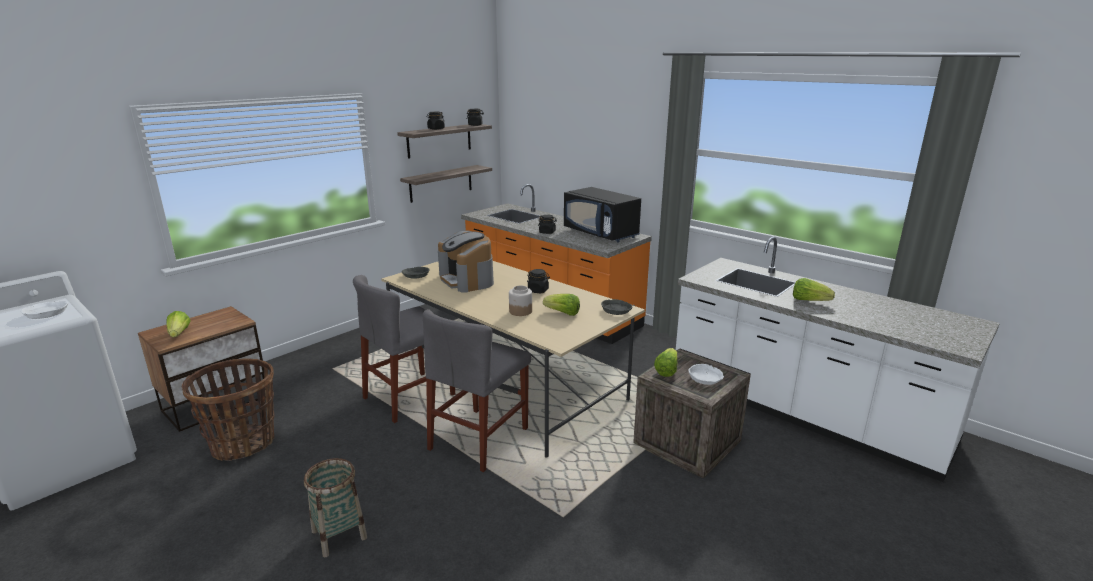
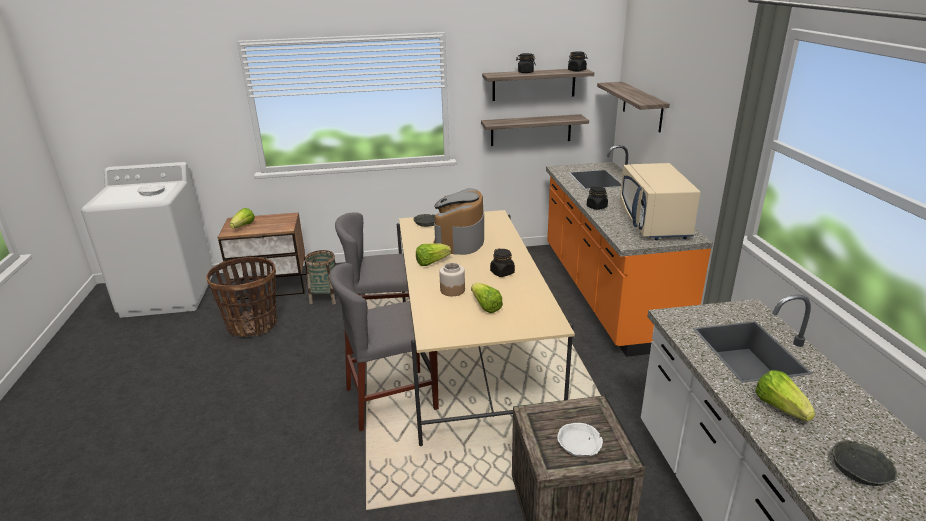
camera: 40 degrees right, 5 degrees up
(339, 534) = (223, 426): basket -> basket (325, 297)
(538, 150) = (642, 106): none -> shelf
(601, 233) = (654, 223): black microwave -> beige microwave
(616, 310) = (541, 323): grey bowl -> grey bowl (862, 470)
(666, 370) = (551, 414): lettuce -> lettuce (431, 262)

